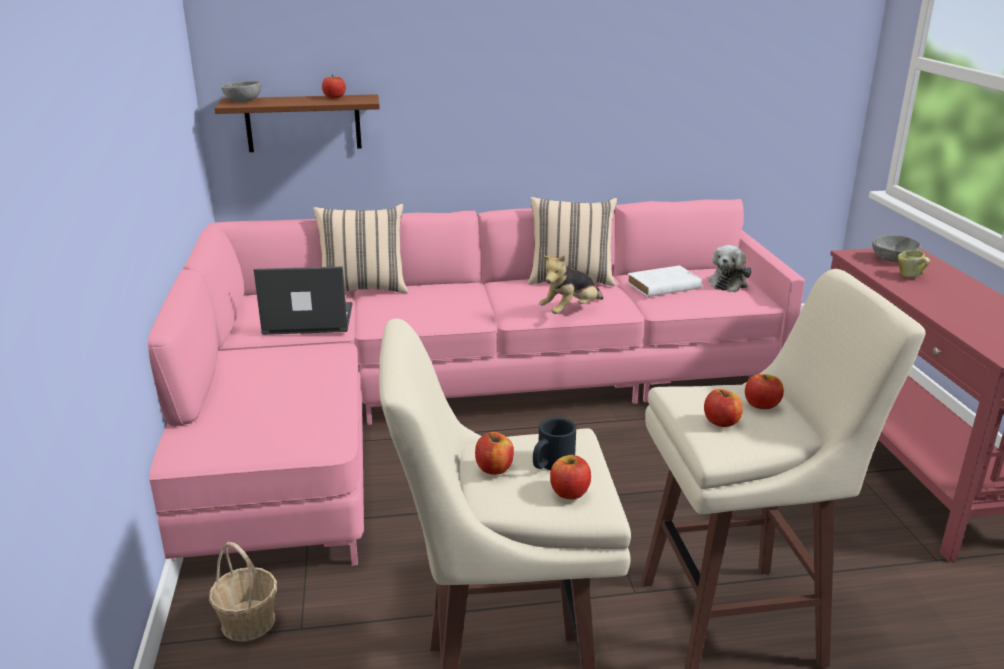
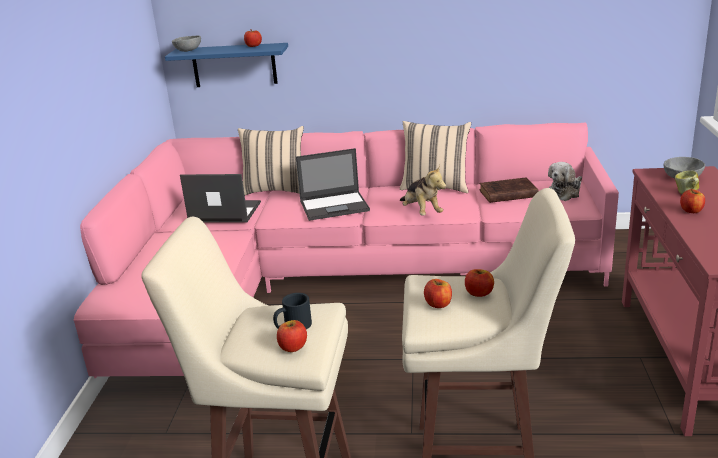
camera: 15 degrees right, 0 degrees up
(248, 621) = (133, 424): basket -> none
(303, 123) = (234, 65): brown shelf -> blue shelf
(455, 307) = (335, 206): none -> laptop
(494, 468) = (252, 326): apple -> apple (691, 211)
(570, 311) = (421, 212): plush toy -> plush toy turned 90 degrees counterclockwise
(662, 286) = (506, 194): white book -> brown book

